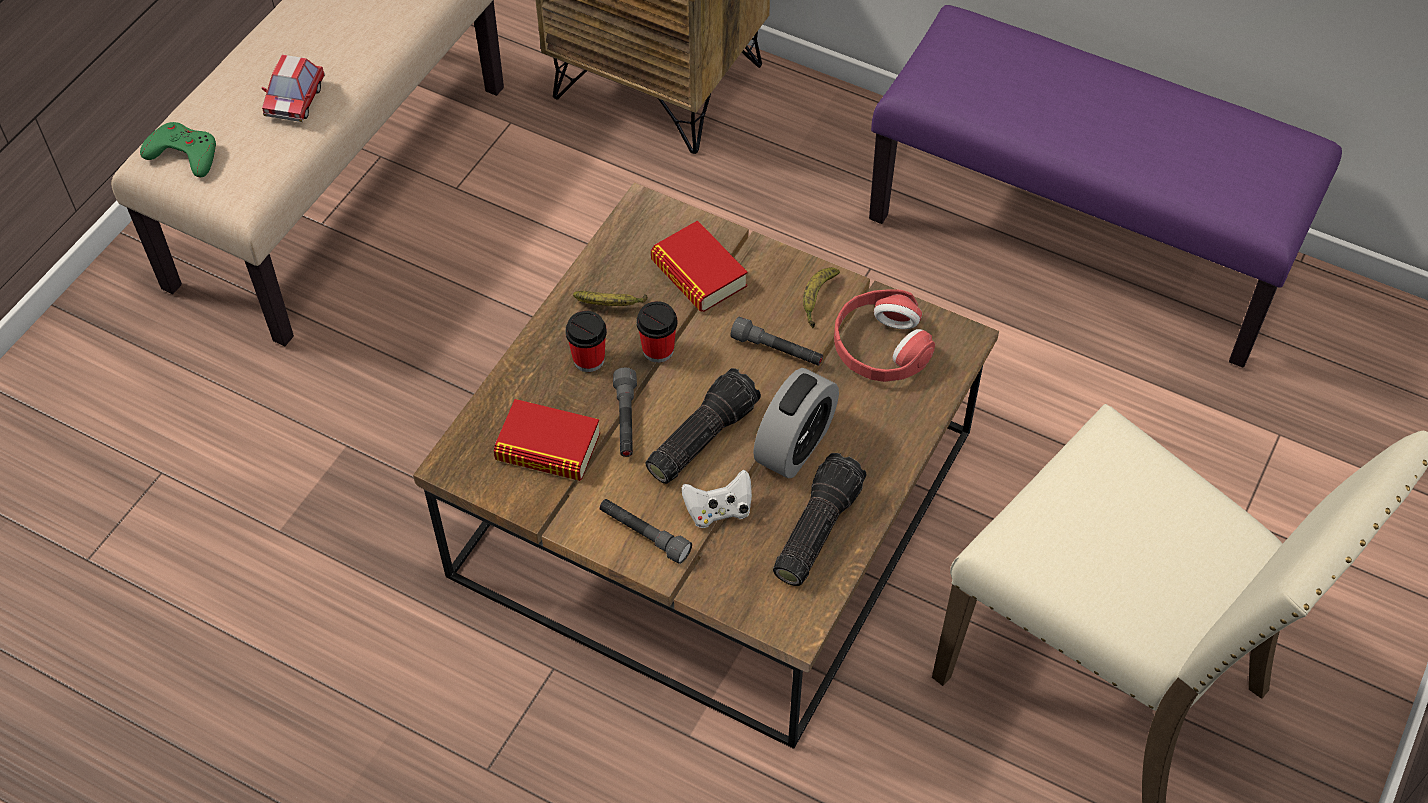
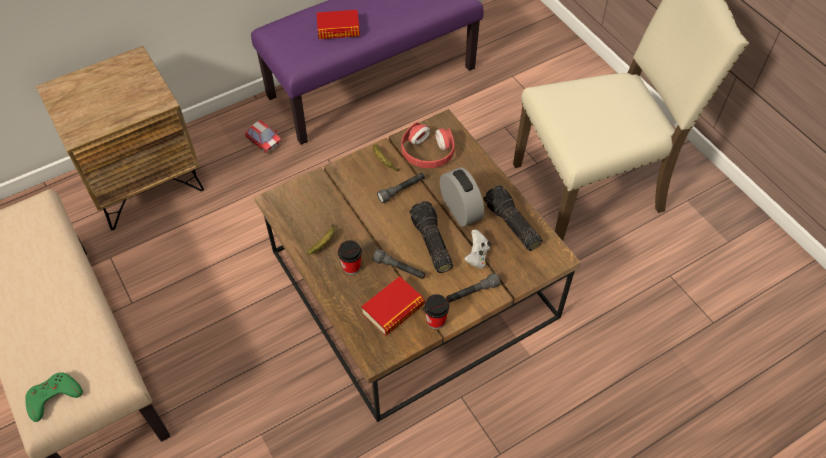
camera: 60 degrees left, 0 degrees up
(296, 100) = (66, 320): toy car -> toy car (264, 142)
(658, 350) = (367, 236): cup -> cup (436, 321)
(698, 274) = (333, 198): book -> book (338, 29)

